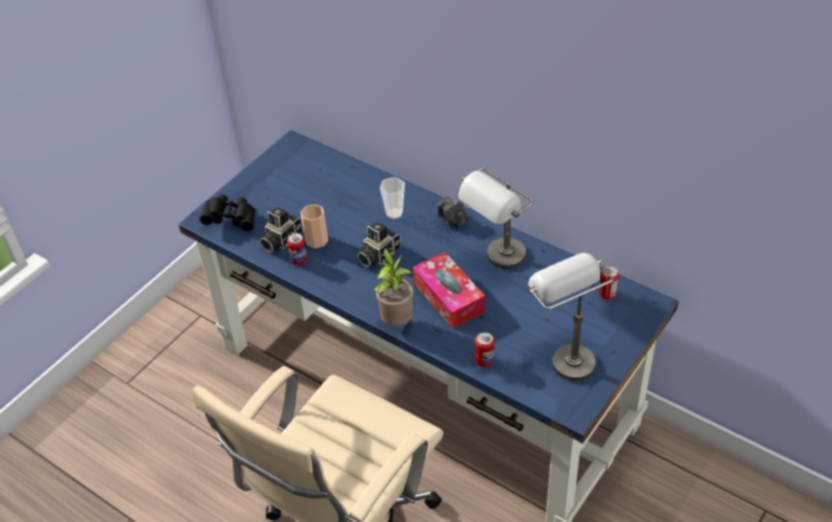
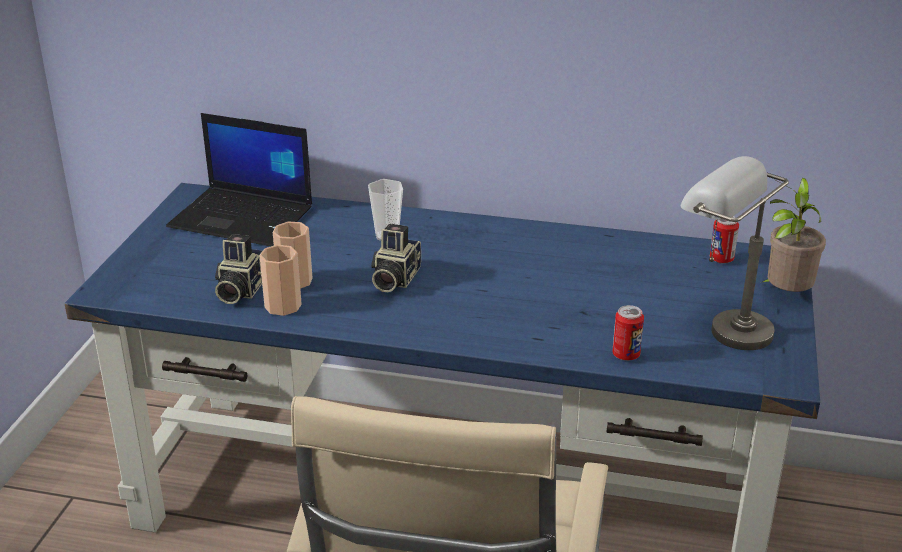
camera: 25 degrees left, 15 degrees down
(231, 220) = (149, 283): black binoculars -> none
(299, 260) = (283, 306): can -> cup
(313, 173) = (243, 217): none -> laptop
(397, 321) = (473, 341): potted plant -> potted plant (784, 295)
(449, 298) = (525, 302): tissue box -> none
(452, 220) = (469, 228): camera -> none
(497, 262) = (561, 256): grey table lamp -> none

